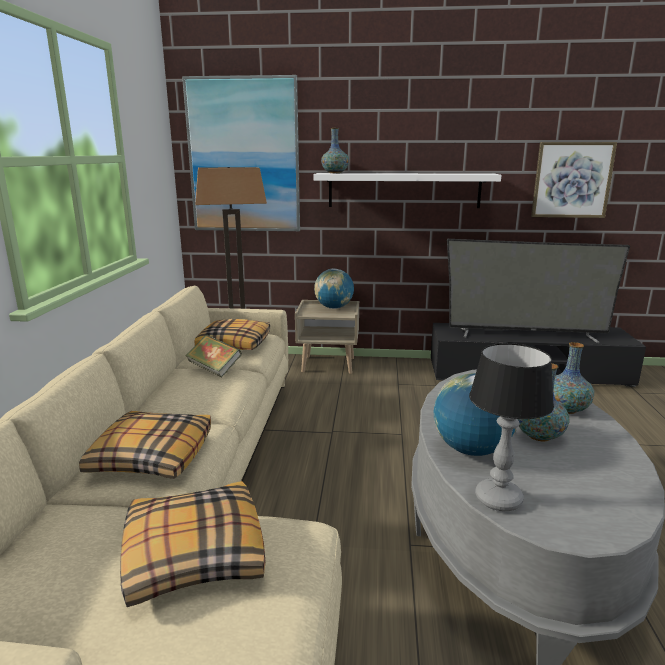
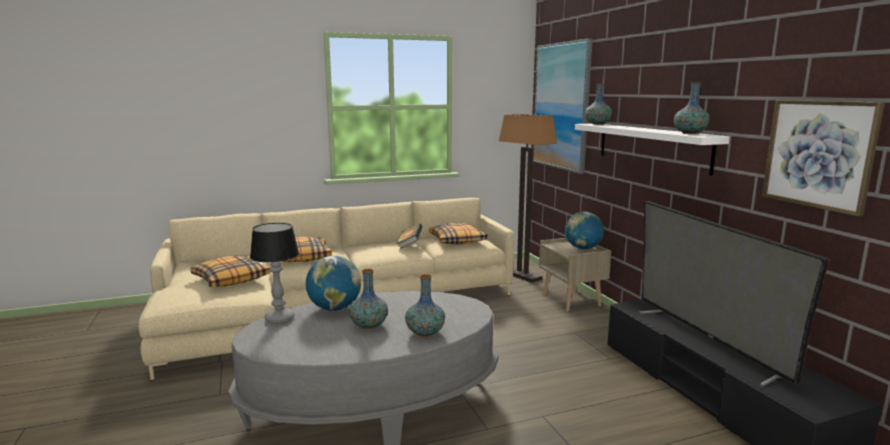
camera: 65 degrees right, 5 degrees down
(468, 173) = (689, 133): none -> vase

